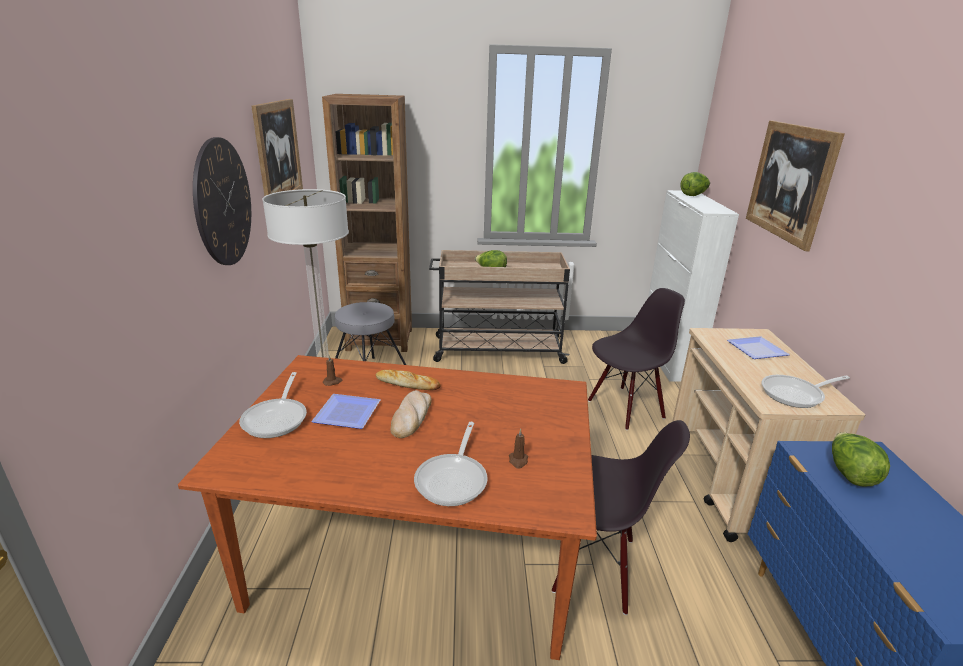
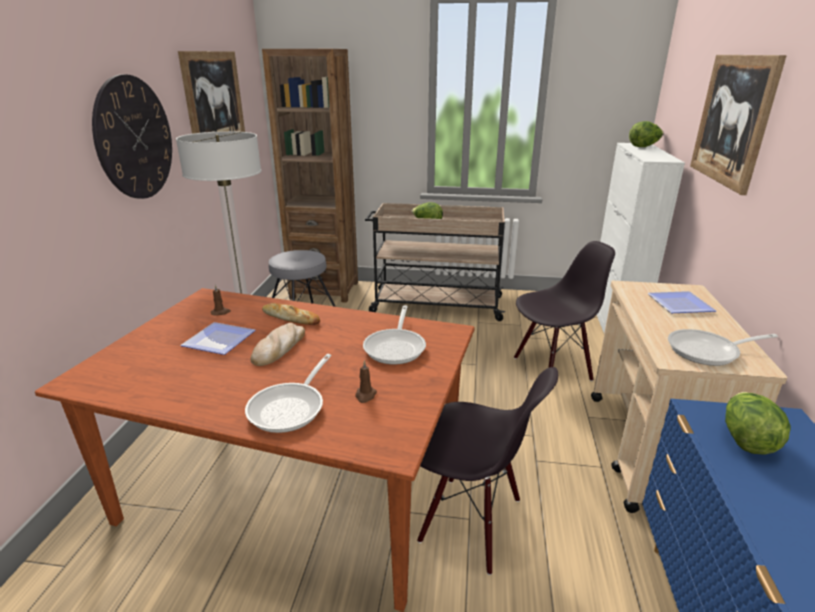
camera: 10 degrees right, 0 degrees up
(277, 418) = (153, 341): frying pan -> frying pan (396, 347)

